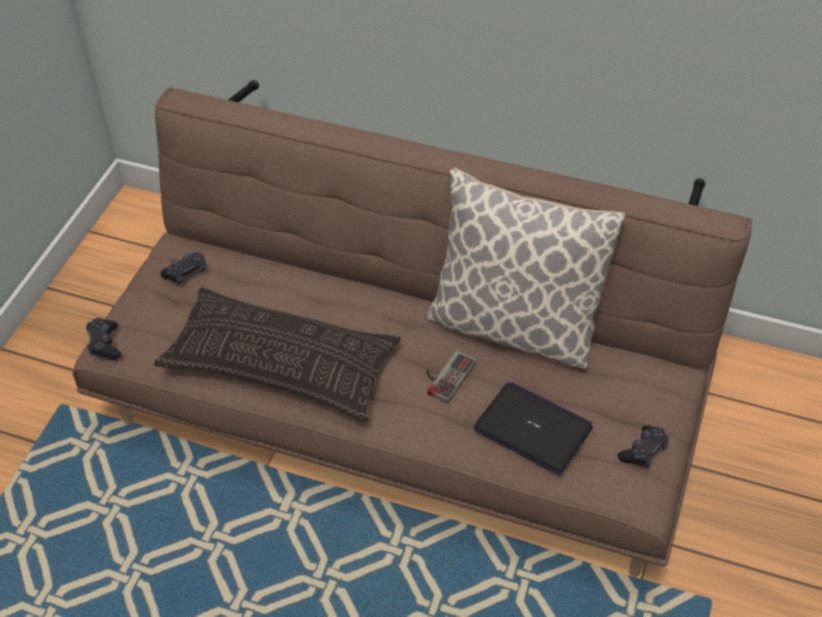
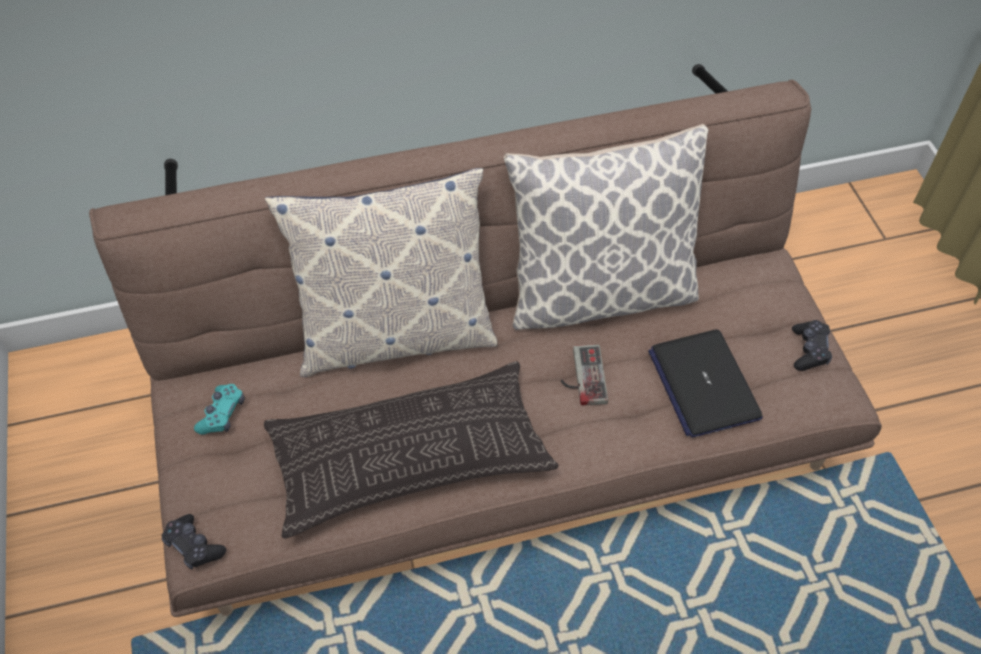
camera: 35 degrees left, 5 degrees up
(186, 273) = (222, 414): black game controller -> turquoise game controller
(340, 280) = (395, 335): none -> pillow
(533, 429) = (703, 384): laptop -> laptop turned 105 degrees counterclockwise

